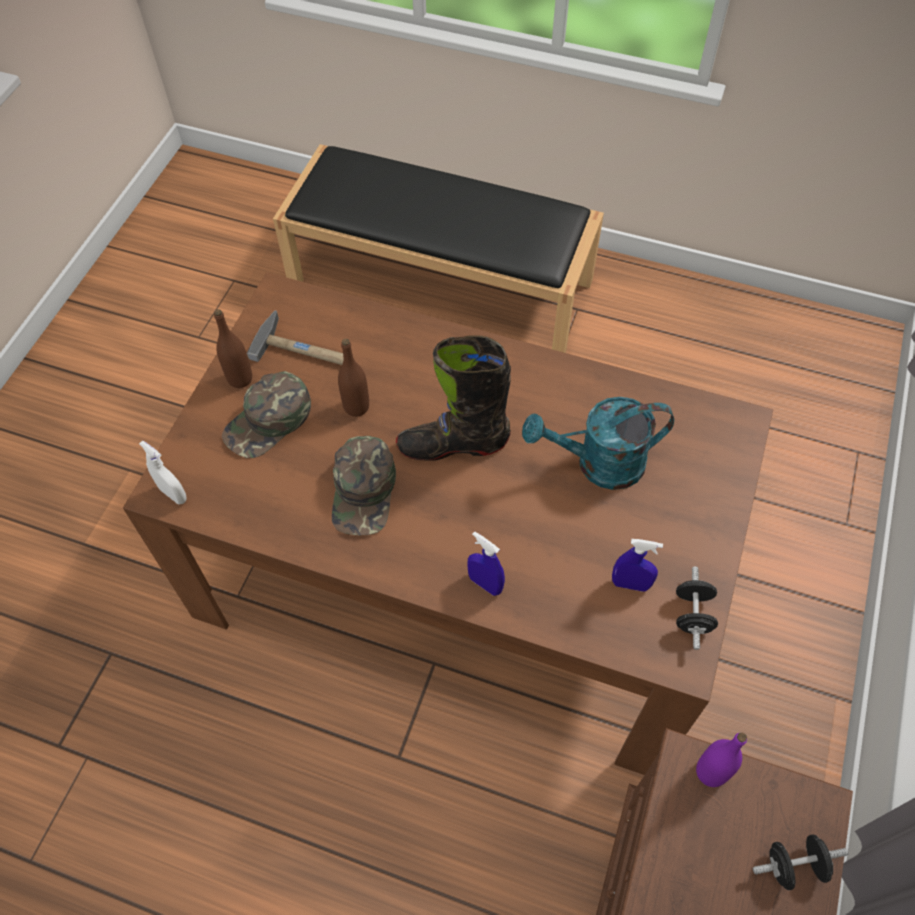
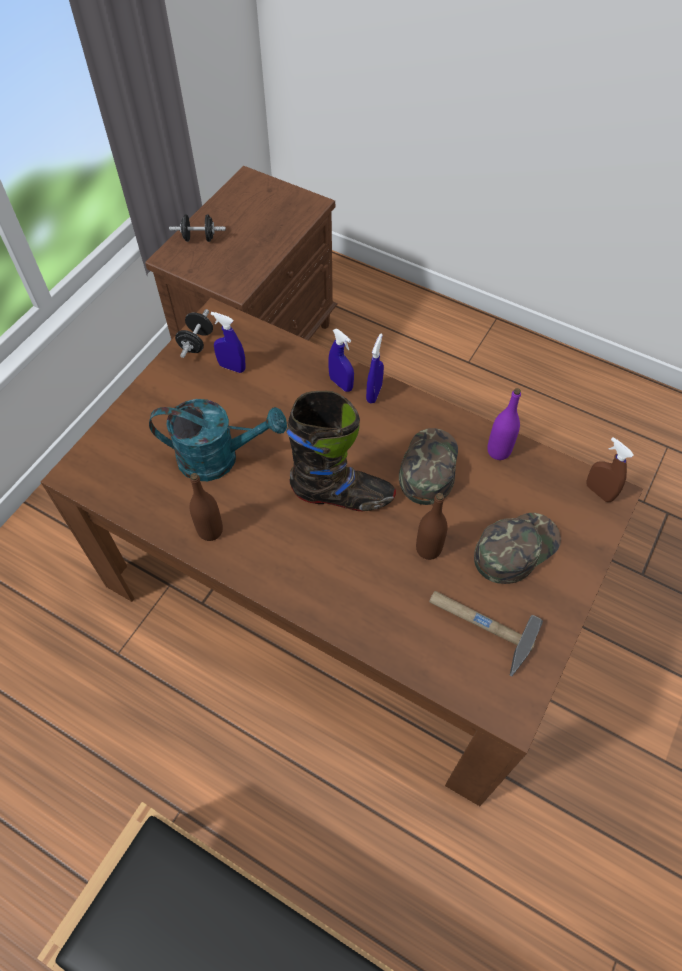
camera: 170 degrees left, 0 degrees up
(173, 494) = (599, 492): white spray bottle -> brown spray bottle
(240, 379) = (548, 601): brown bottle -> brown bottle (210, 530)
(440, 577) = (374, 393): none -> blue spray bottle
(711, 772) = (224, 280): purple bottle -> purple bottle (498, 451)

